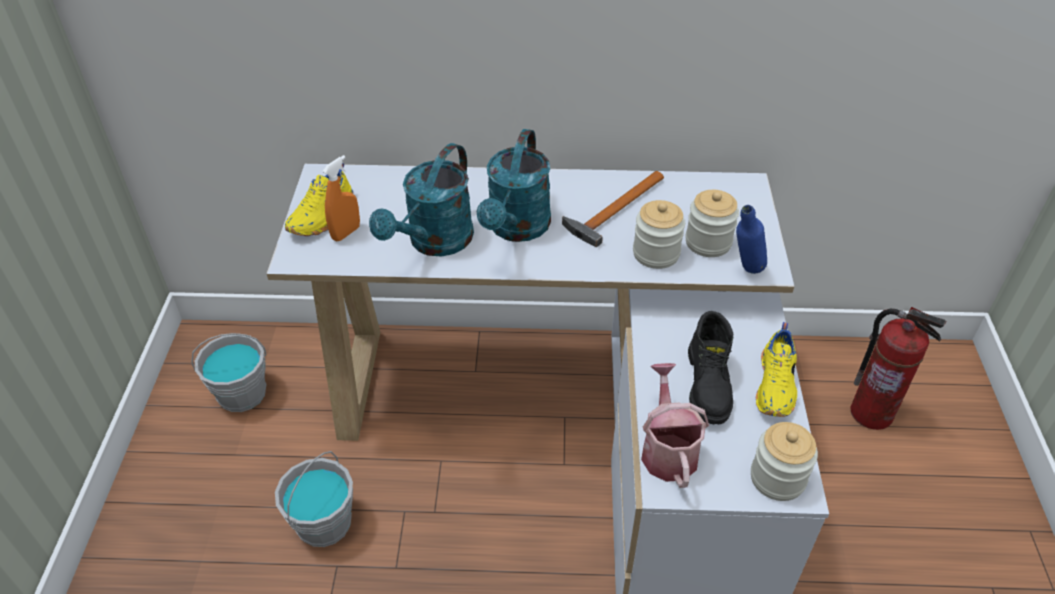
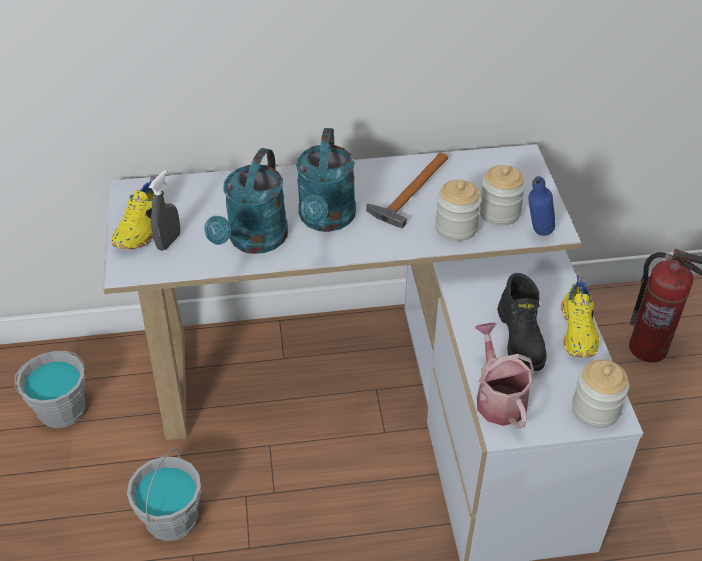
camera: 10 degrees left, 0 degrees up
(346, 233) = (168, 241): orange spray bottle -> grey spray bottle

